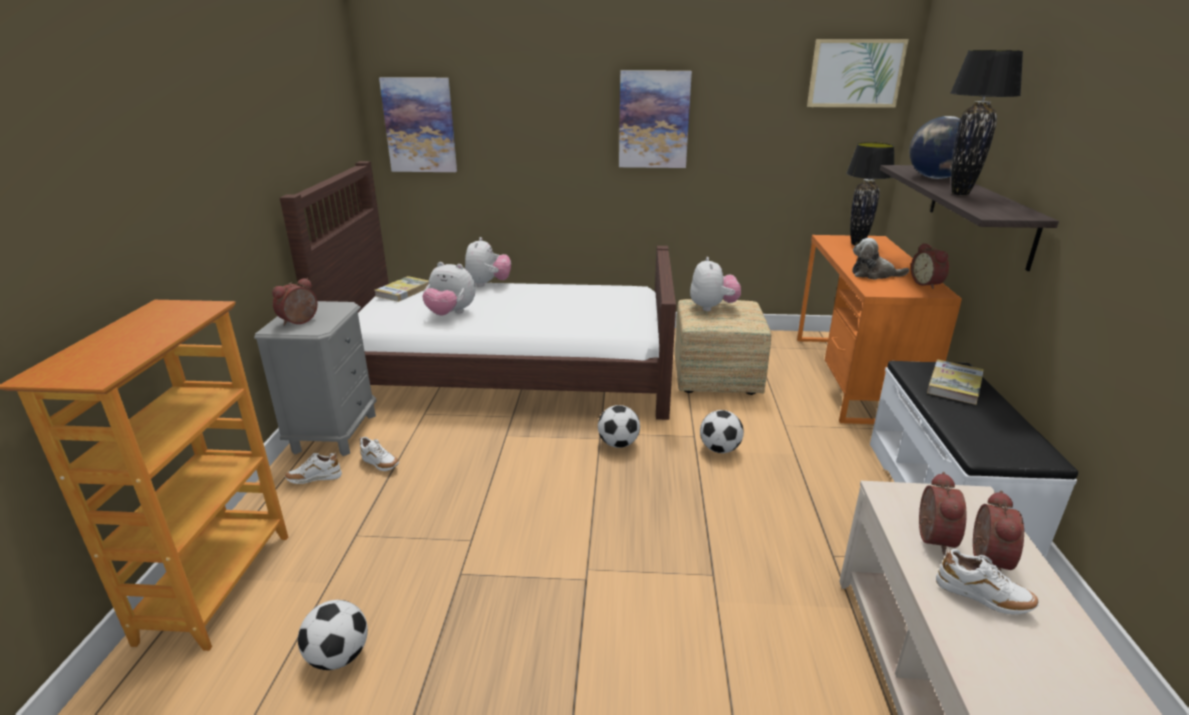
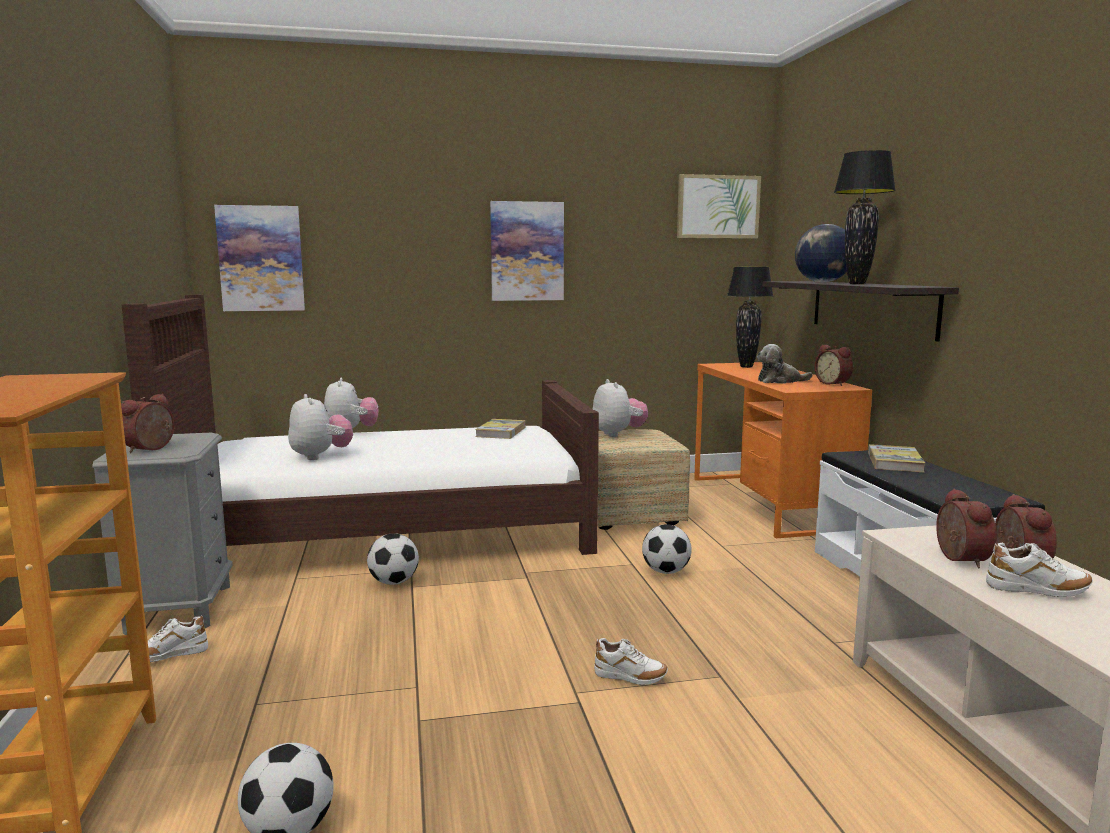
camera: 15 degrees left, 15 degrees down
(380, 464) = (258, 631): white shoe -> white shoe (630, 678)
(403, 291) = (247, 443): book -> book (501, 432)
(450, 314) = (320, 456): plush toy -> plush toy turned 120 degrees counterclockwise
(618, 444) = (551, 579): football -> football (394, 582)

